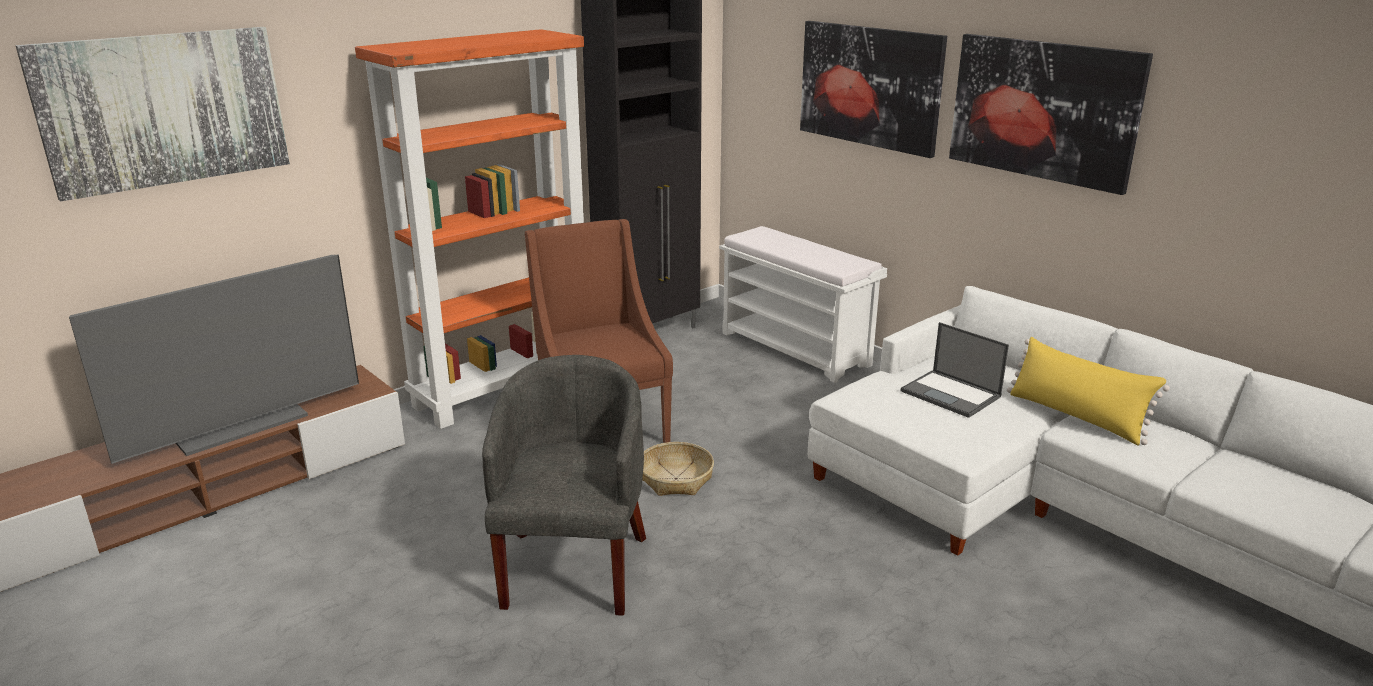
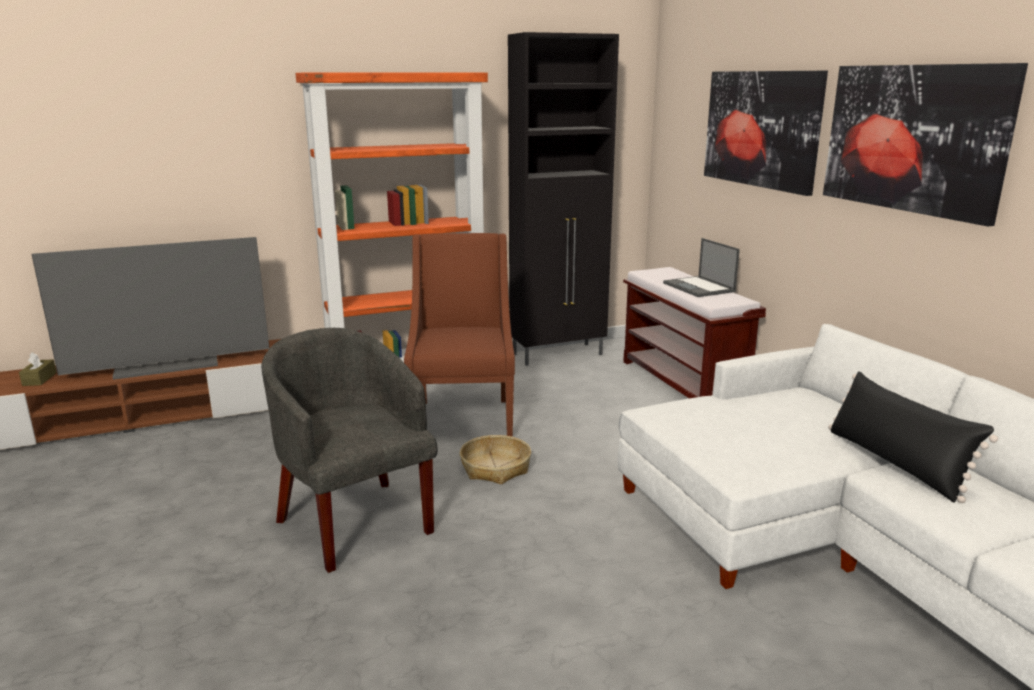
camera: 20 degrees right, 5 degrees down
(81, 472) = (39, 379): none -> brown tissue box
(164, 109) = (138, 109): picture -> none
(574, 566) = (354, 521): grey armchair -> grey armchair turned 60 degrees counterclockwise
(796, 349) = (683, 382): white bench -> brown bench
(951, 394) = (764, 422): laptop -> laptop (699, 287)
(1076, 416) = (895, 463): yellow pillow -> black pillow

